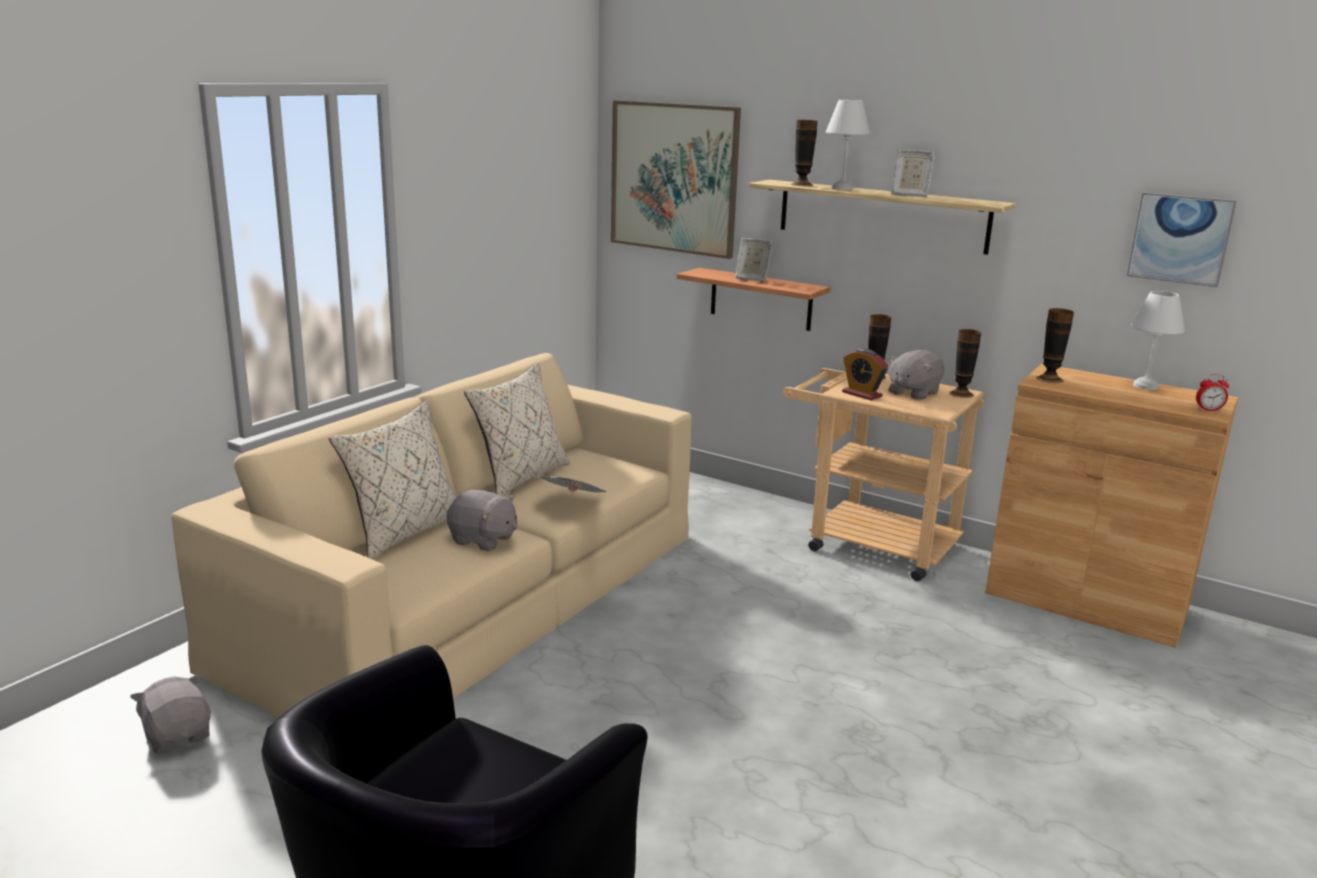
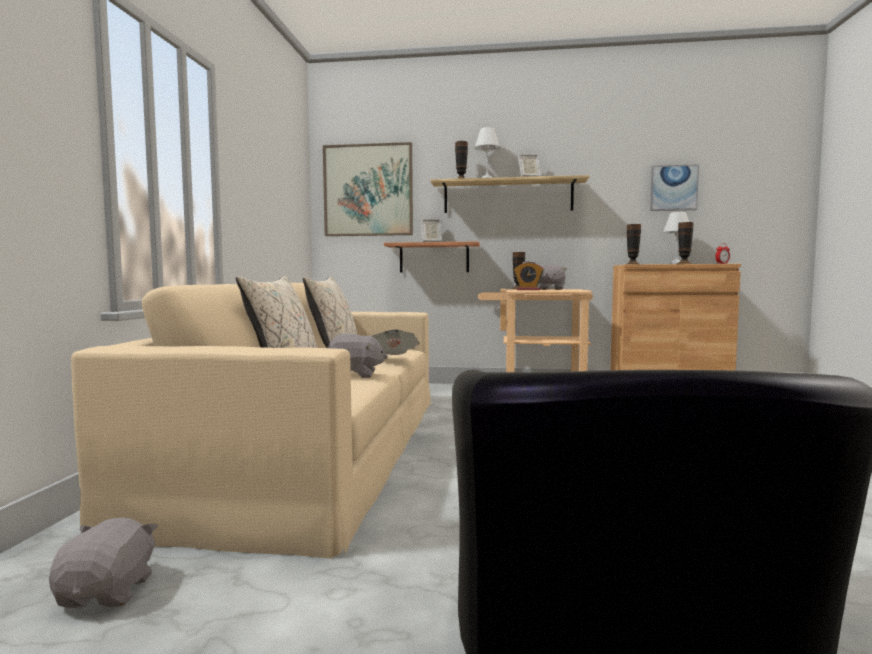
camera: 25 degrees left, 15 degrees down
(178, 735) = (108, 592): grey plush toy -> grey plush toy turned 60 degrees clockwise
(961, 394) = (573, 289): vase -> vase (684, 264)

